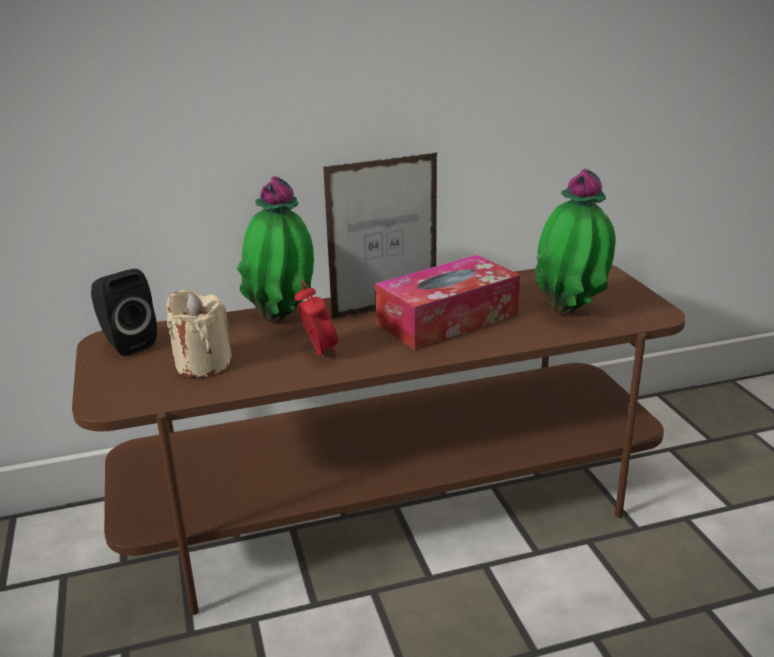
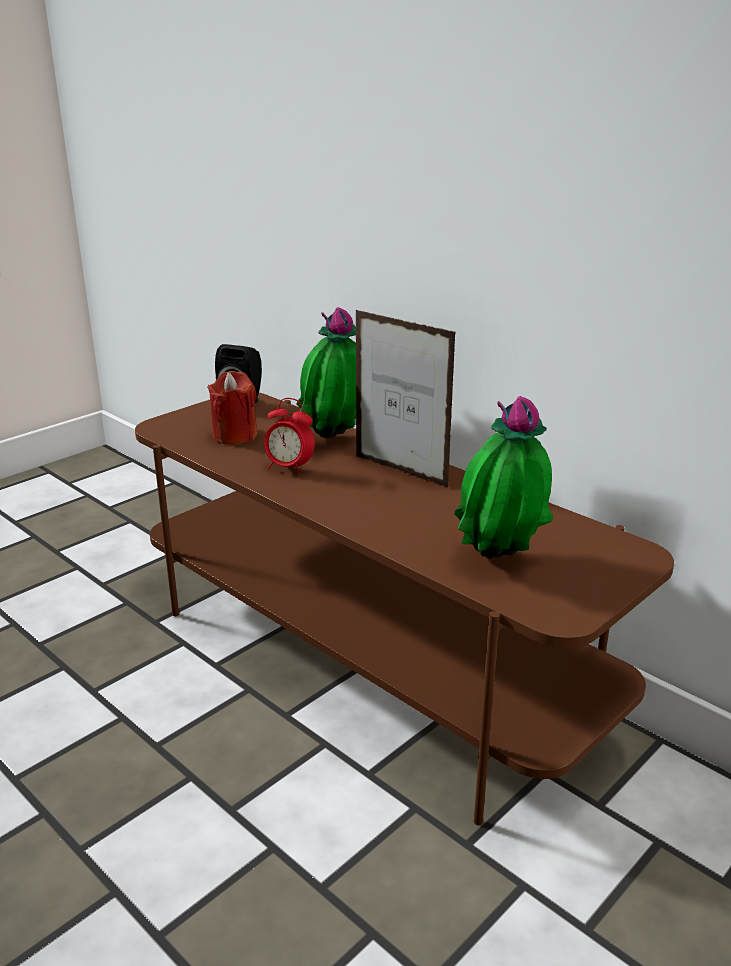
camera: 60 degrees right, 0 degrees up
(202, 364) = (235, 435): beige candle -> red candle
(319, 353) = (289, 468): alarm clock -> alarm clock turned 75 degrees clockwise
(447, 319) = (409, 503): tissue box -> none

